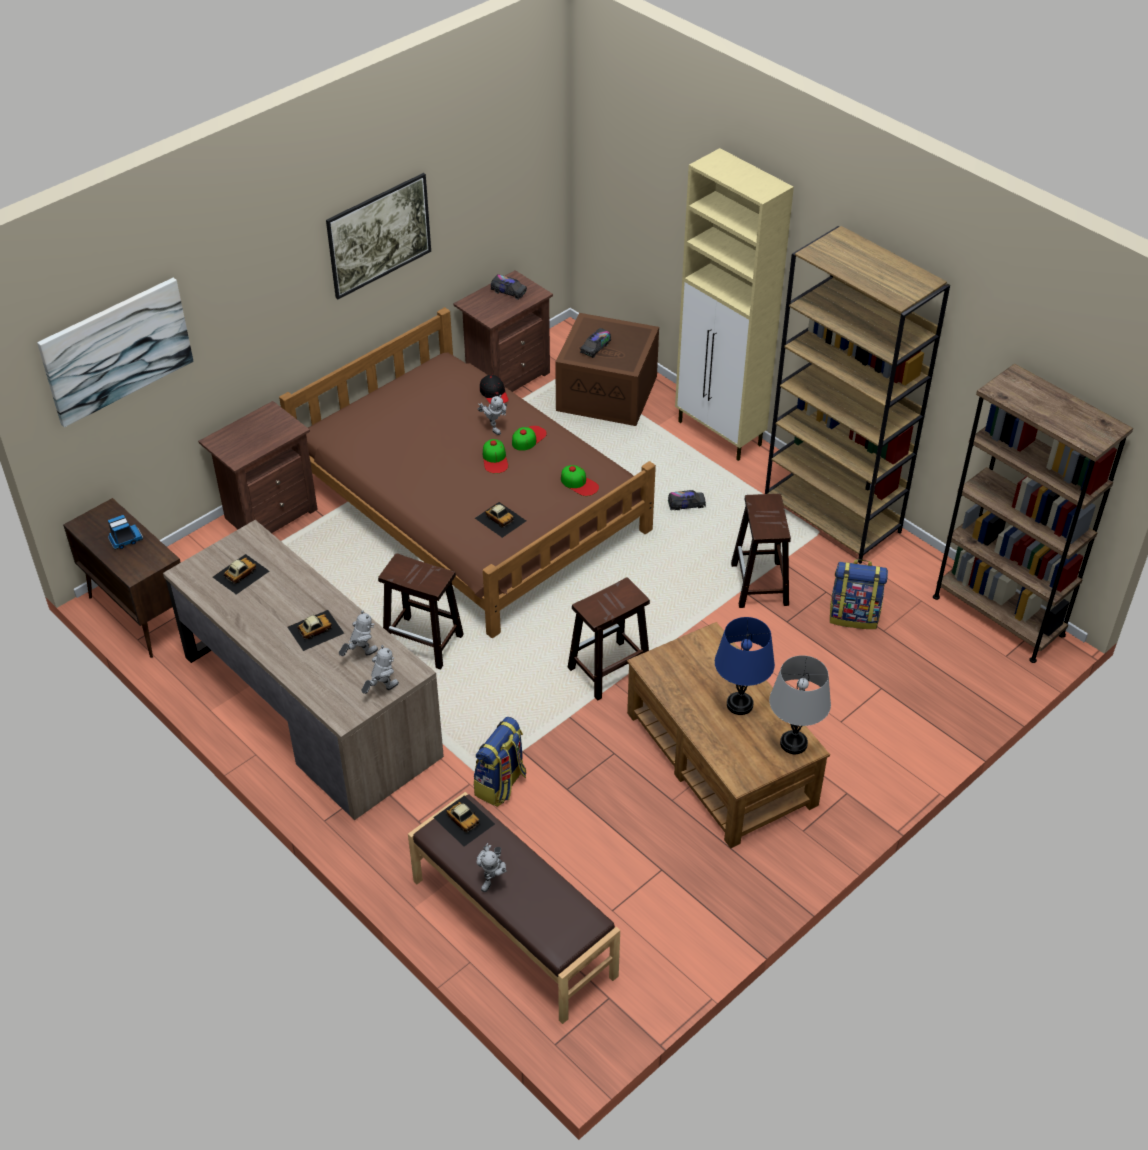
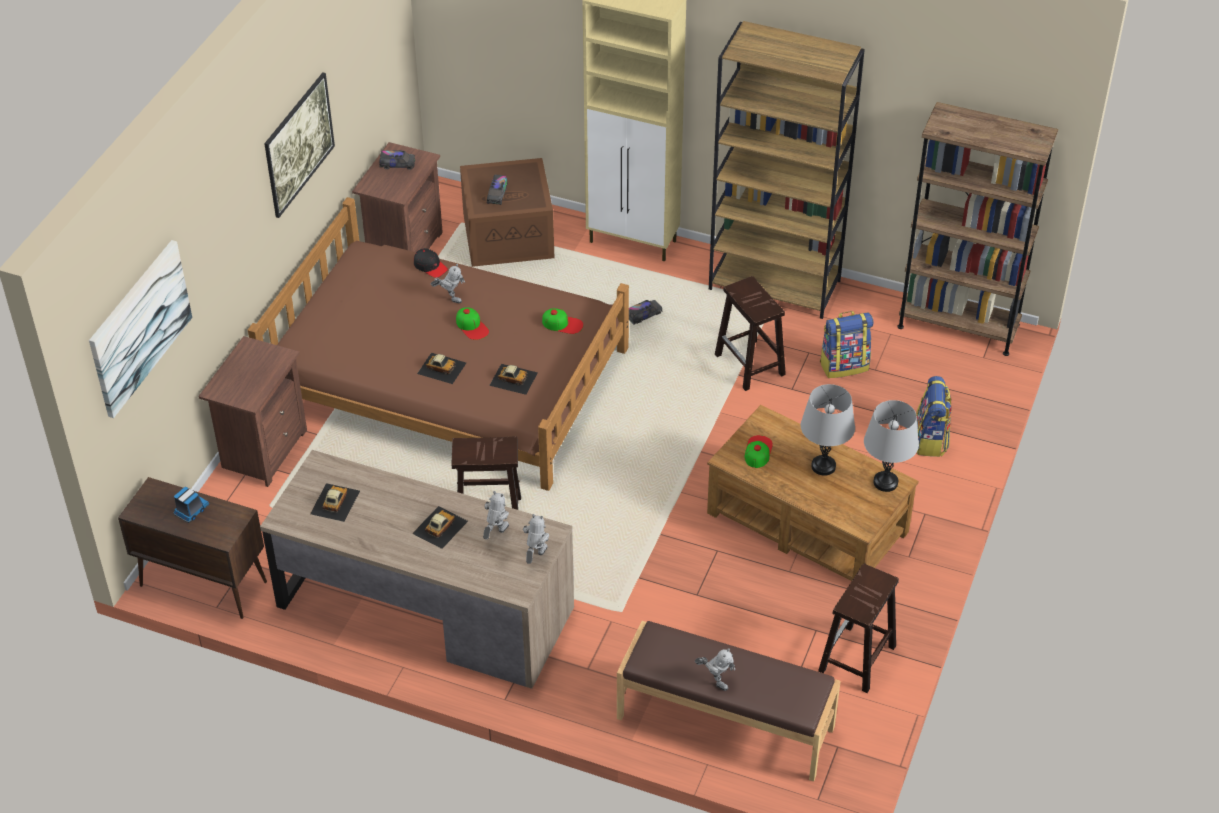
camera: 25 degrees left, 0 degrees up
(464, 820) = (659, 643): toy car -> toy car (441, 368)
(493, 879) = (715, 680): toy robot -> toy robot turned 45 degrees counterclockwise
(501, 785) = (639, 612): backpack -> backpack (931, 440)
(528, 438) = (489, 297): cap -> cap (758, 451)
(608, 671) = (668, 483): brown stool -> brown stool (857, 659)
(739, 704) = (823, 466): blue table lamp -> grey table lamp

